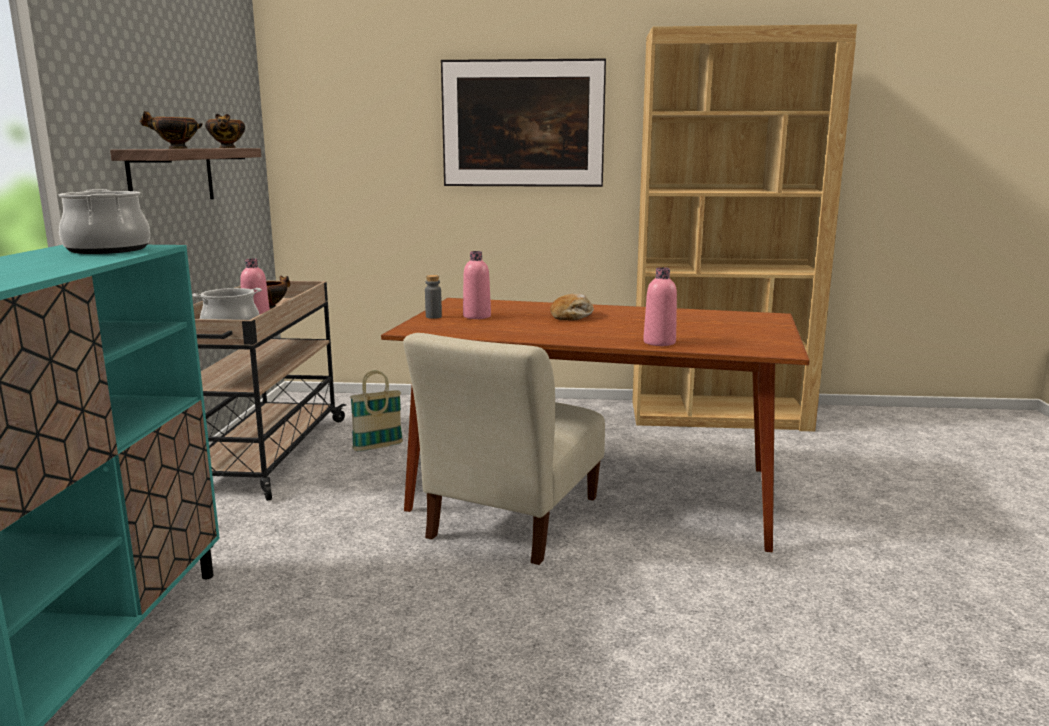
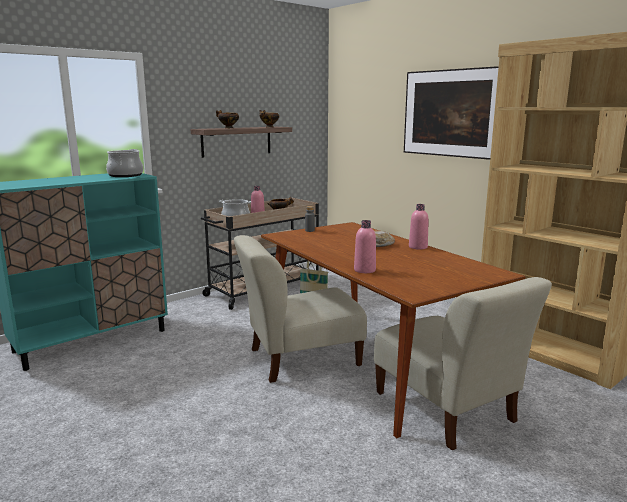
camera: 45 degrees right, 0 degrees up
(477, 316) = (329, 234): pink bottle -> pink bottle (418, 247)
(754, 504) = (447, 410): none -> beige chair

